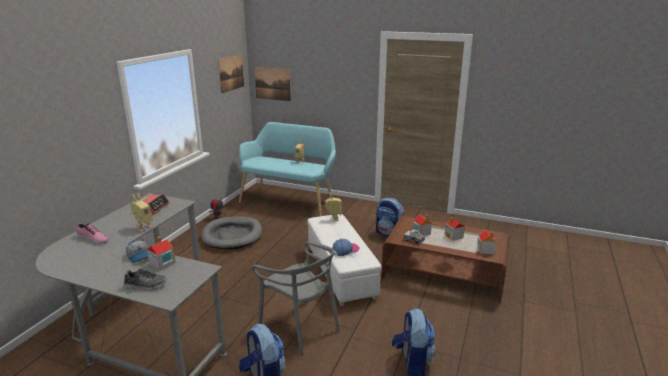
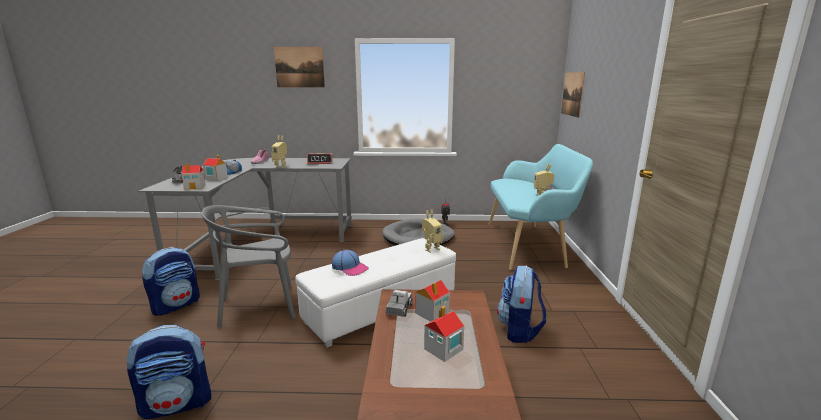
camera: 70 degrees right, 5 degrees down
(231, 73) = (523, 75): picture -> picture (299, 67)
(300, 327) = (259, 306): grey chair -> grey chair turned 45 degrees clockwise
(485, 250) = (407, 397): toy house -> toy house (195, 187)

